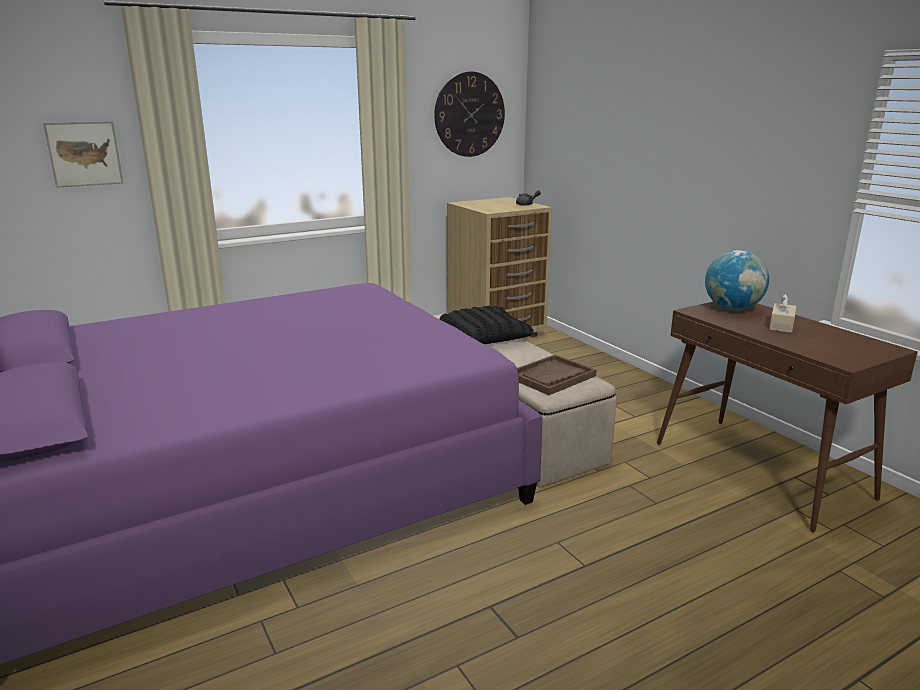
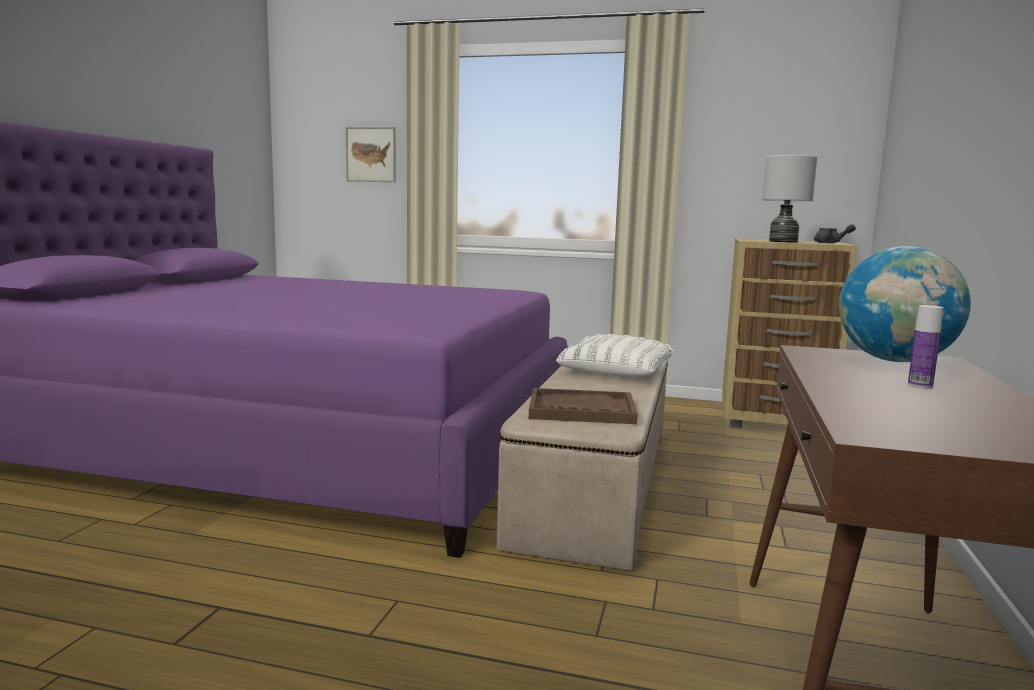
camera: 45 degrees right, 10 degrees down
(469, 114) = (786, 129): wall clock -> none
(485, 336) = (615, 370): black pillow -> white pillow
(506, 209) = (783, 242): none -> grey table lamp
(781, 325) = (920, 386): beige tissue box -> bottle

